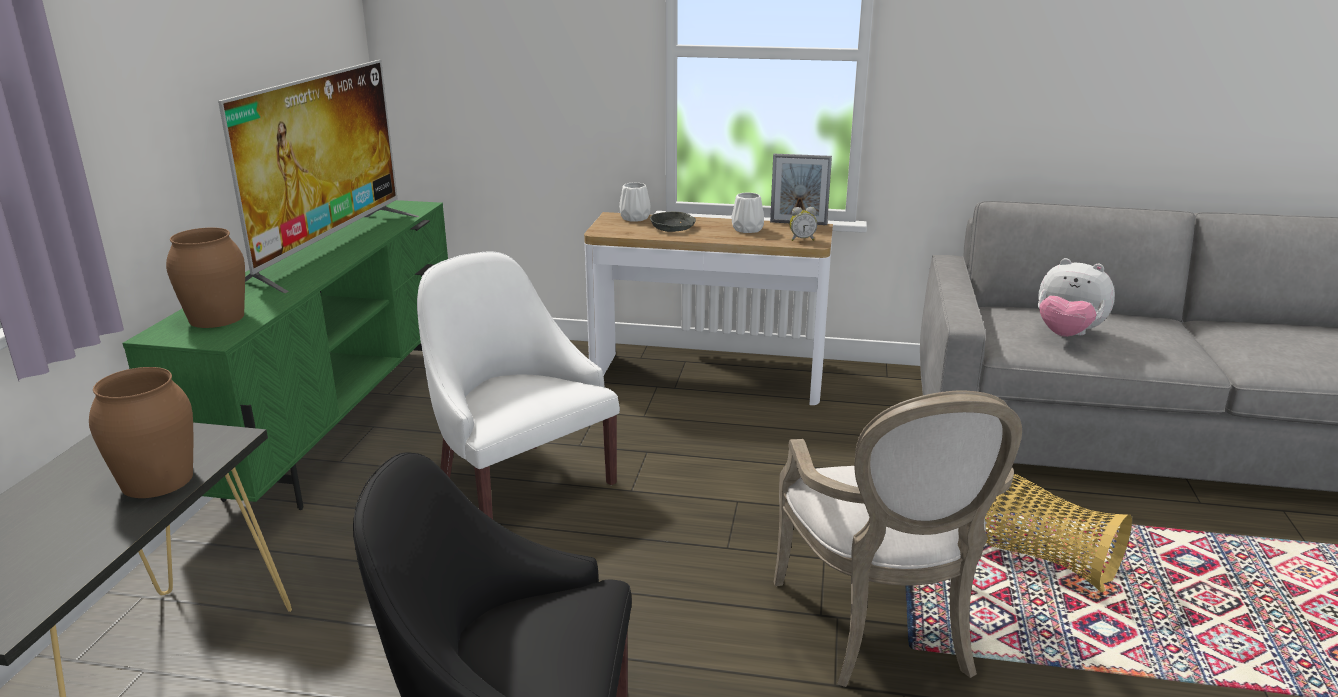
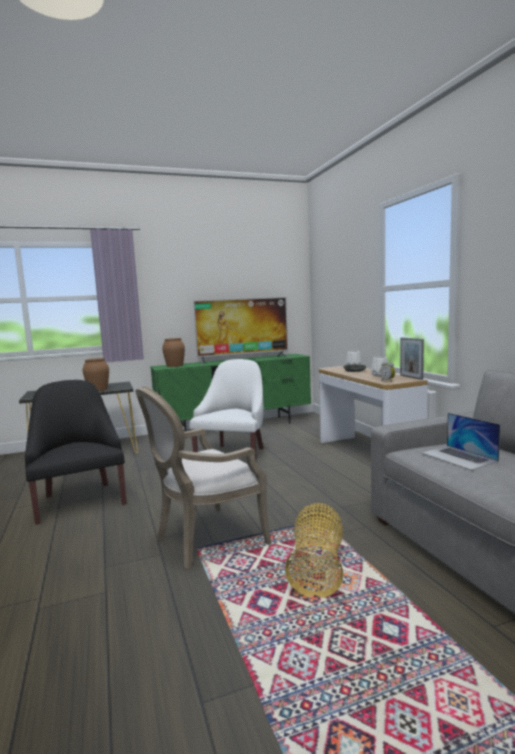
camera: 60 degrees right, 15 degrees down
(1067, 335) = (459, 457): plush toy -> laptop

